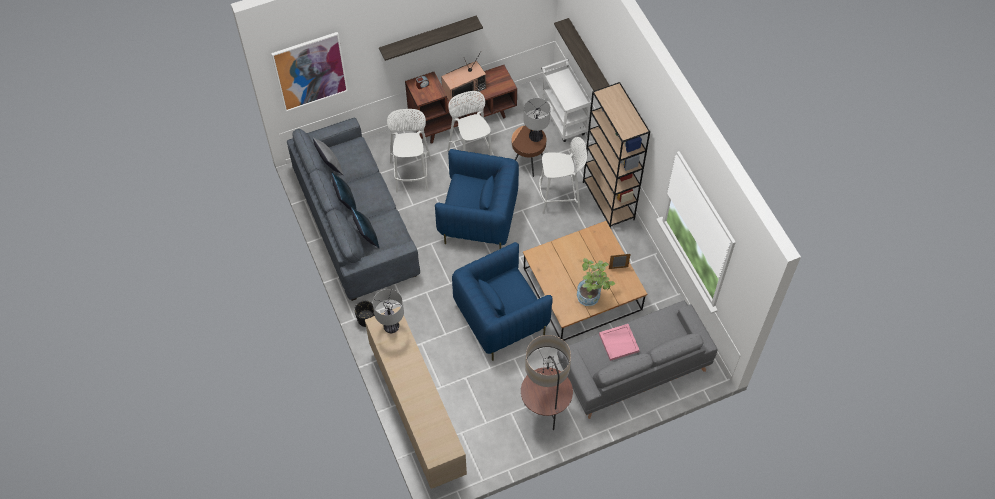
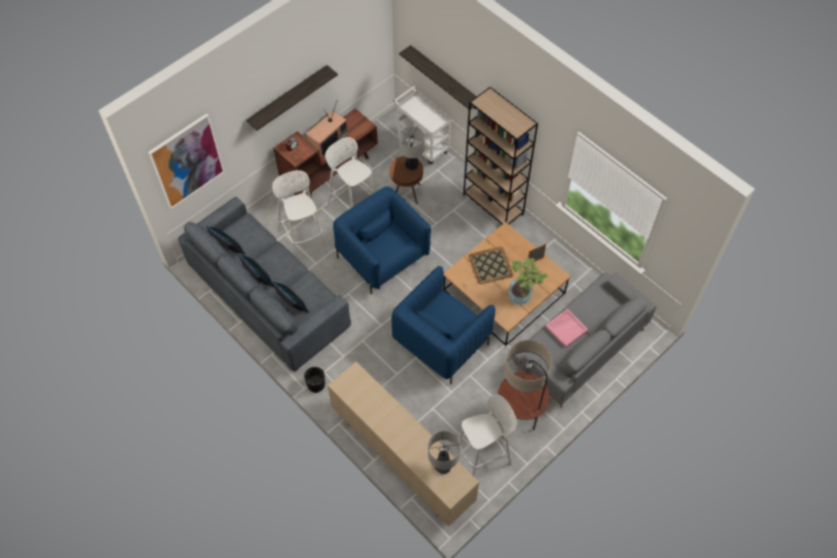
camera: 20 degrees left, 0 degrees up
(329, 165) = (228, 249): grey pillow -> blue pillow
(391, 327) = (356, 384): table lamp -> table lamp (442, 467)
(479, 217) = (383, 256): blue armchair -> blue armchair turned 120 degrees counterclockwise
(560, 199) = (450, 216): white stool -> white stool (483, 453)
(572, 259) = (490, 266): none -> tray

